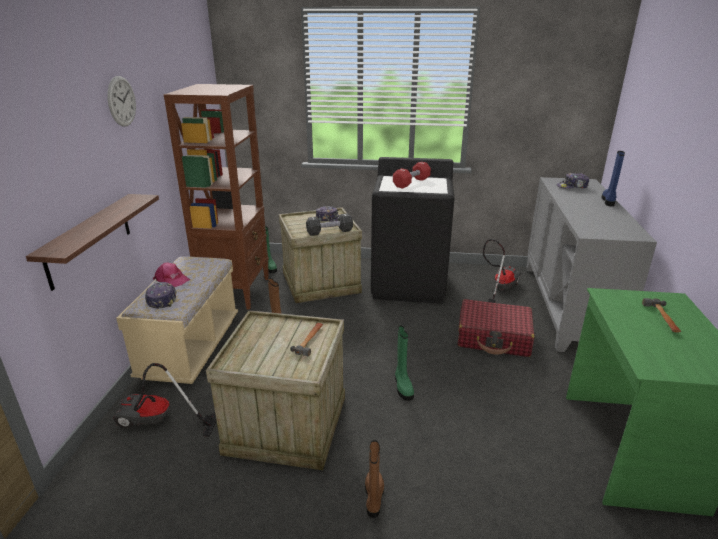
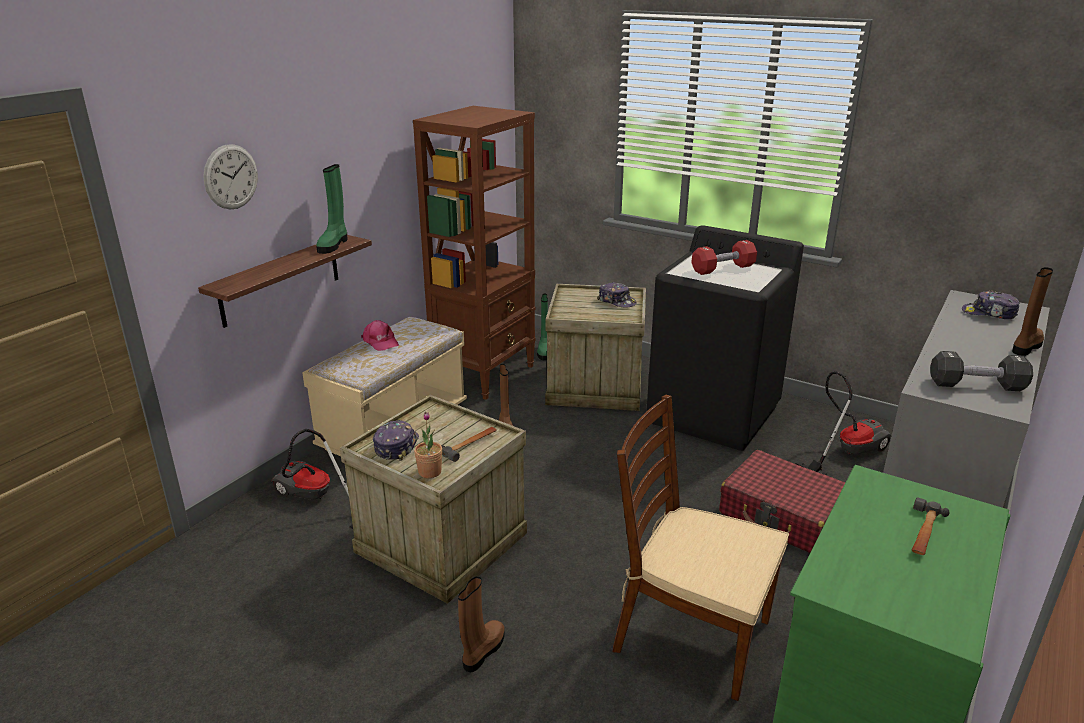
camera: 25 degrees right, 0 degrees up
(121, 101) = (350, 128): wall clock -> wall clock (231, 177)
(162, 300) = (354, 362): cap -> cap (396, 446)
(295, 369) = (429, 472): none -> potted plant
(329, 232) = (602, 319): black dumbbell -> black dumbbell (976, 385)
(403, 386) = (607, 541): green boot -> green boot (333, 245)
(498, 433) = (690, 635): none -> brown chair
(608, 201) = (1025, 347): blue boot -> brown boot

